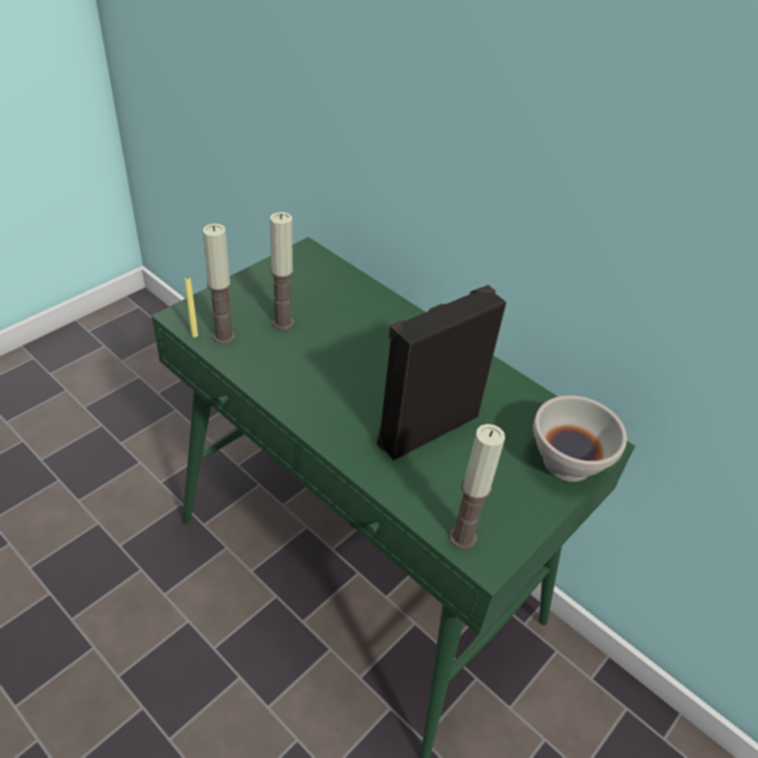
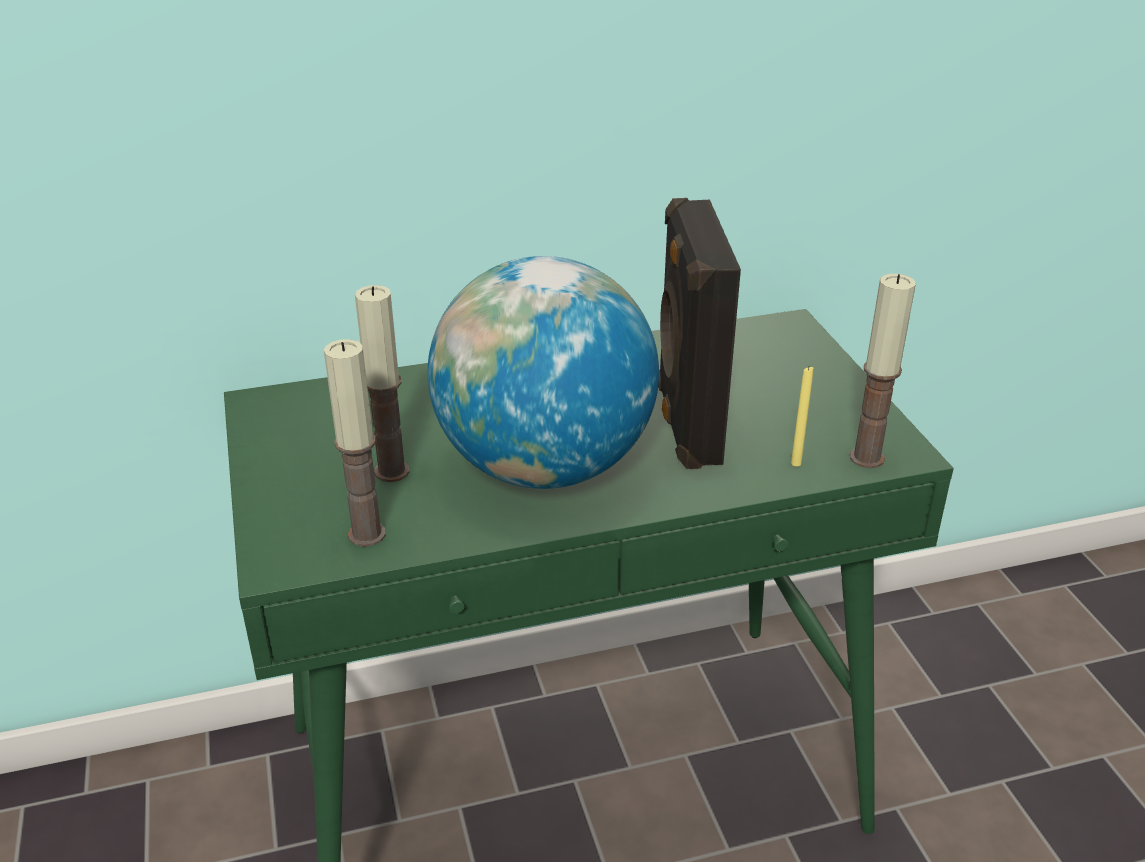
camera: 55 degrees left, 10 degrees down
(194, 335) = (335, 563): yellow candle -> yellow candle (796, 463)
(331, 380) = (544, 467): none -> globe
(566, 463) = (803, 355): white bowl -> none

